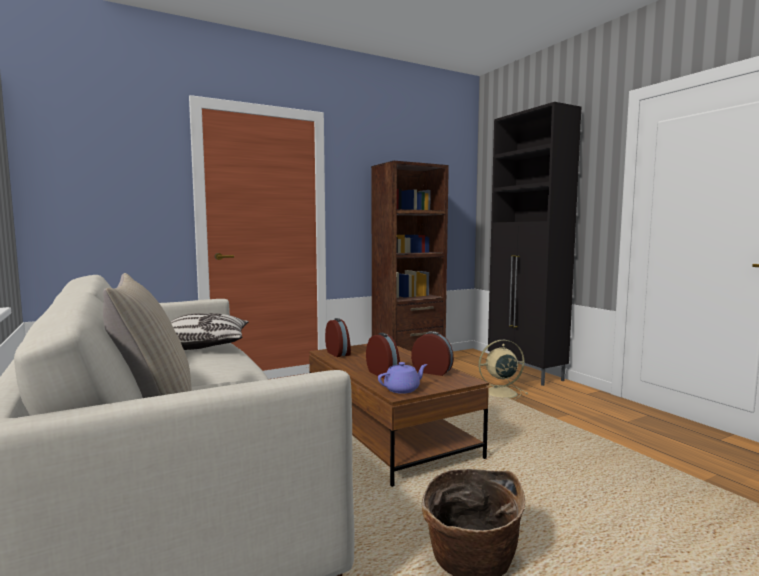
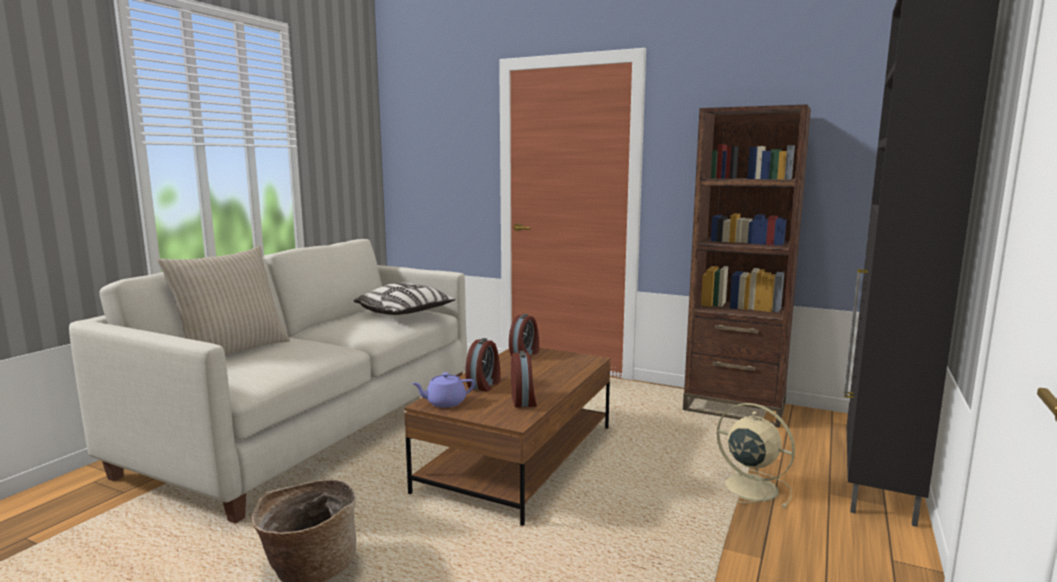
camera: 55 degrees right, 5 degrees up
(402, 389) = (444, 403): purple teapot -> purple teapot turned 135 degrees clockwise

